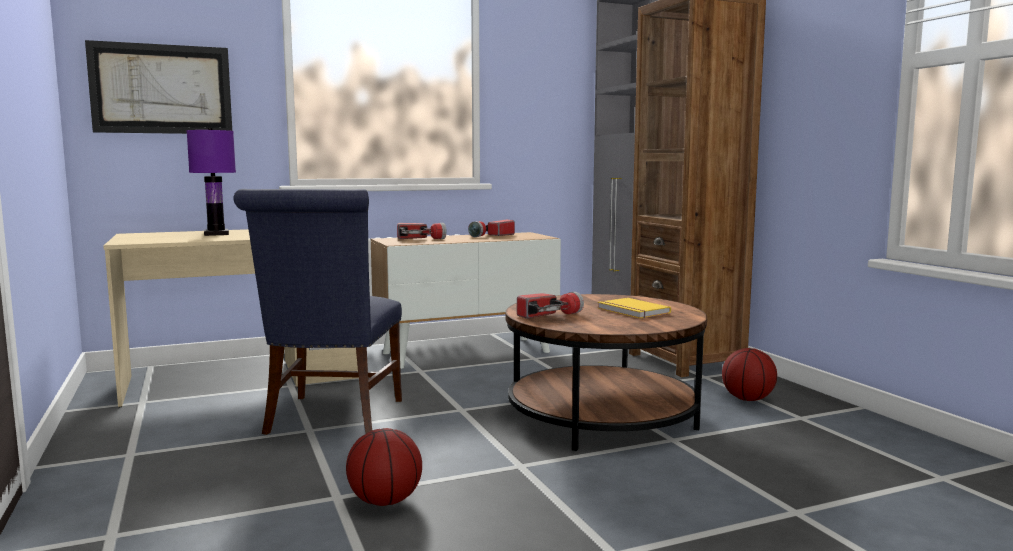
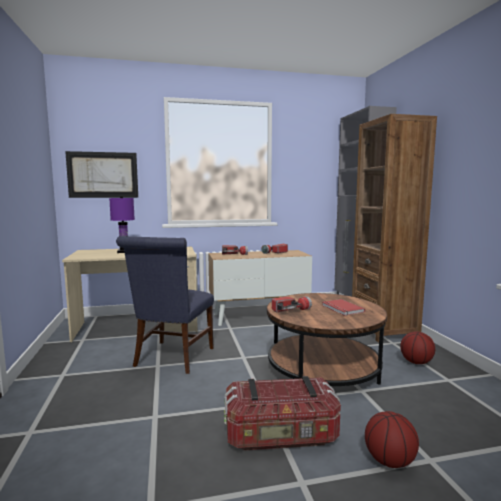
camera: 10 degrees right, 0 degrees up
(384, 501) = (179, 422): basketball -> basketball (389, 461)
(562, 504) = (281, 436): none -> storage box
(632, 311) = (341, 309): yellow book -> red book

